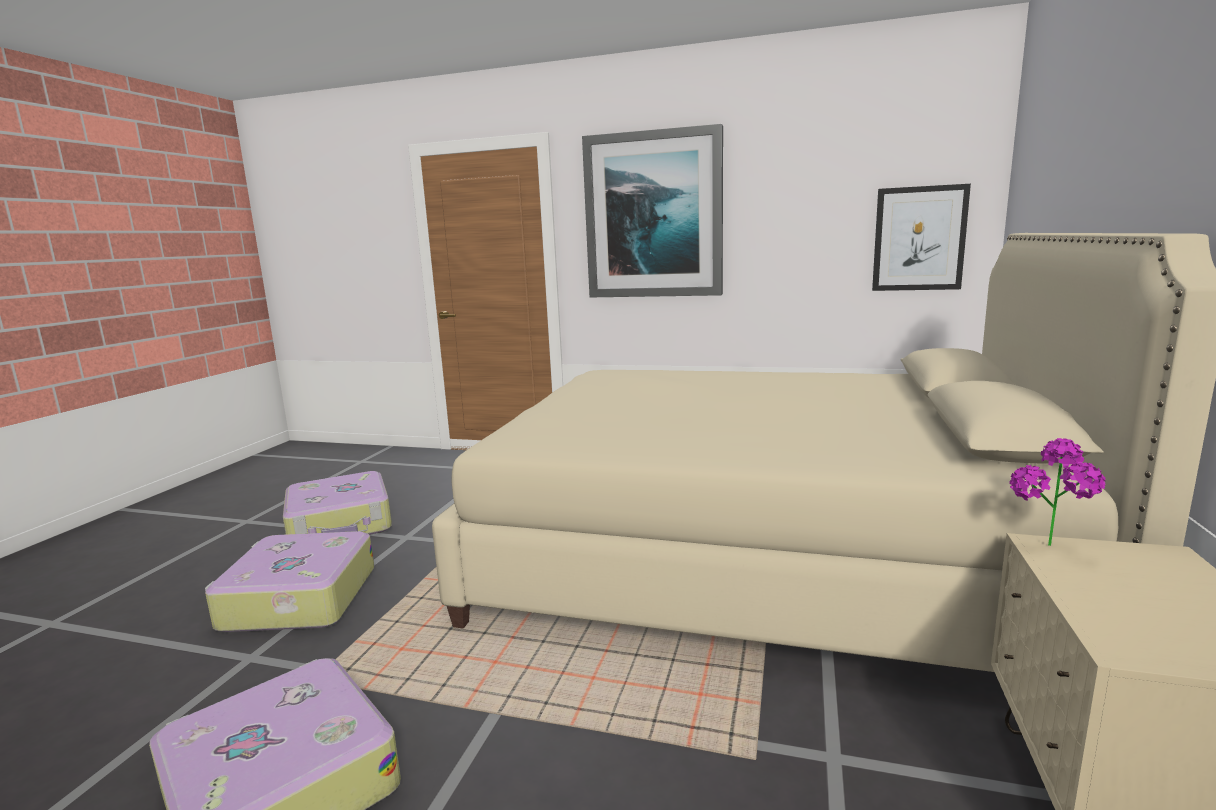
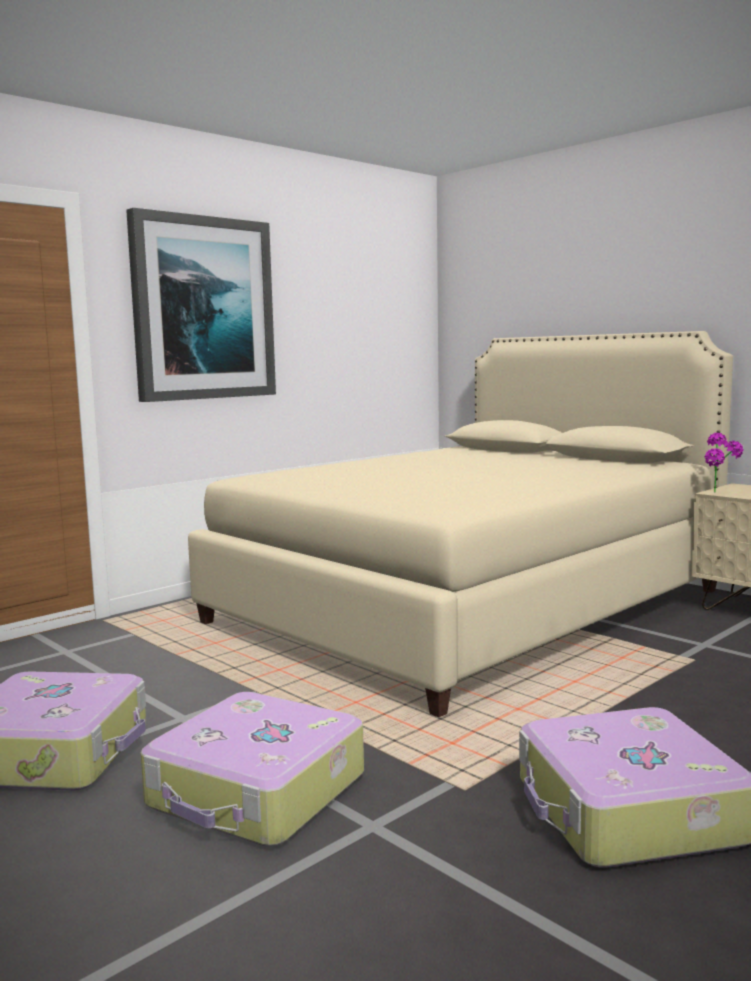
camera: 60 degrees left, 5 degrees down
(919, 239) = (397, 343): picture -> none

